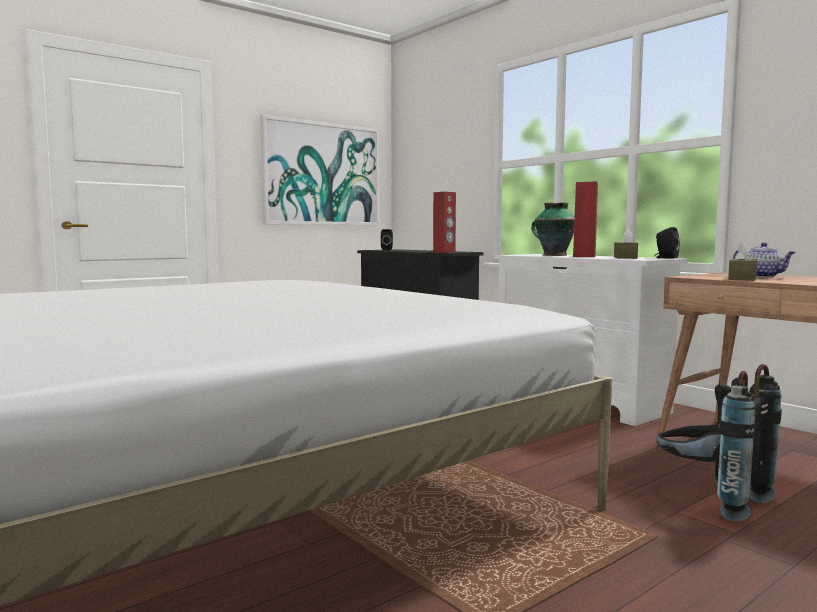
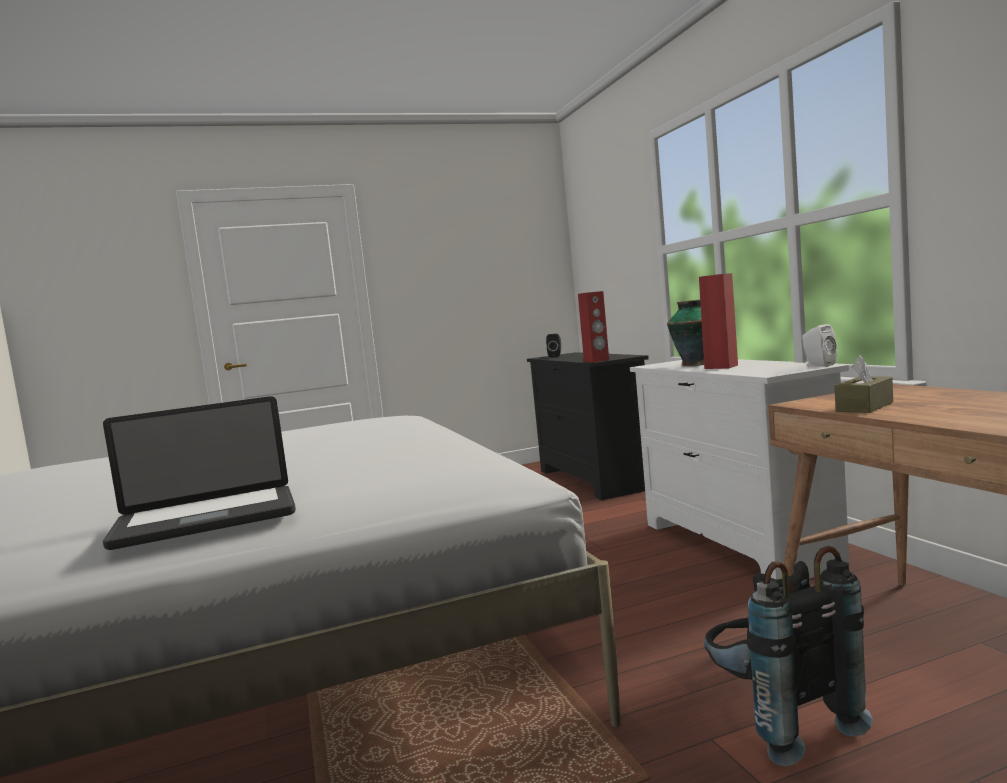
camera: 20 degrees right, 0 degrees up
(322, 174) = (487, 279): picture -> none
(322, 320) = (206, 519): none -> laptop
(625, 257) = (764, 368): brown tissue box -> none
(665, 258) = (818, 365): black speaker -> white speaker
(763, 276) = (915, 397): teapot -> none

